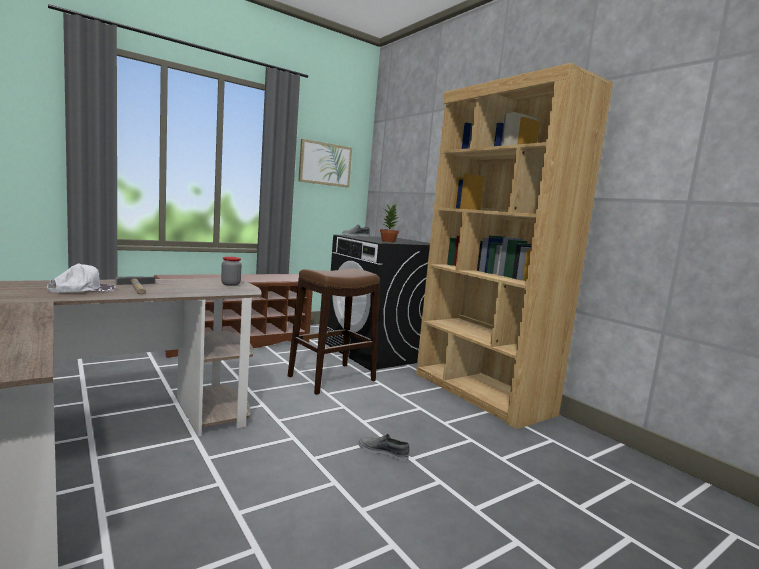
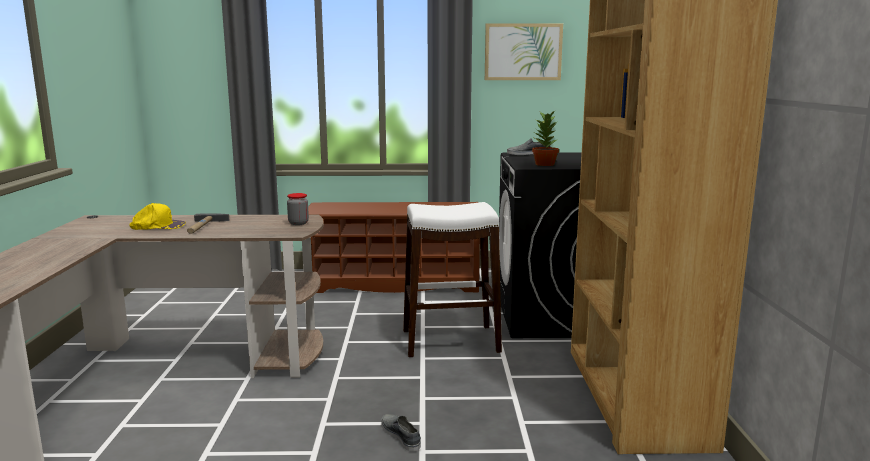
camera: 35 degrees right, 5 degrees up
(82, 289) = (158, 226): white cap -> yellow cap
(332, 378) = (451, 341): brown stool -> white stool

